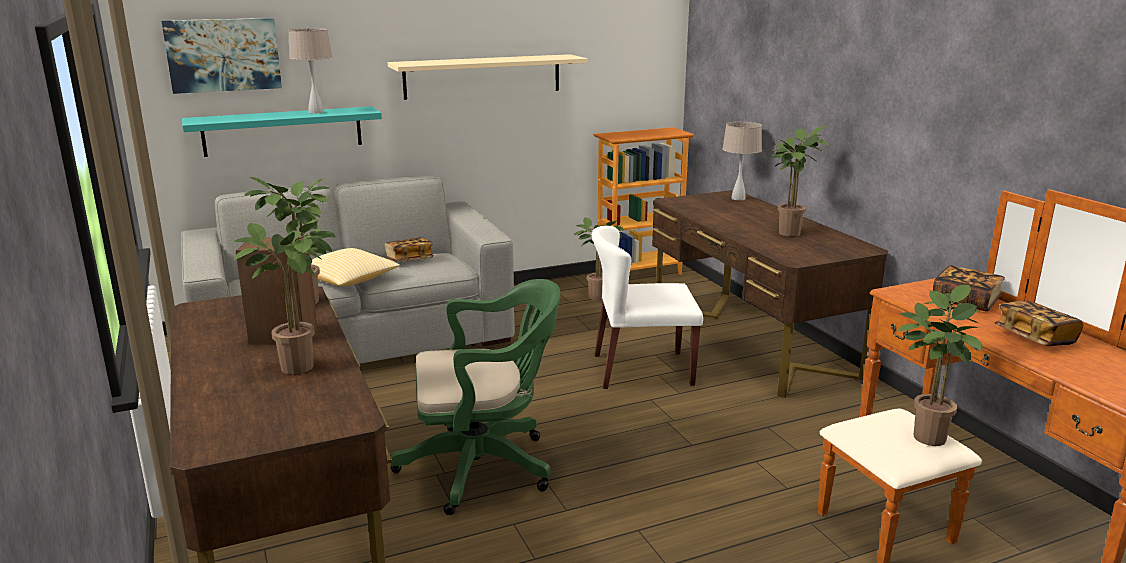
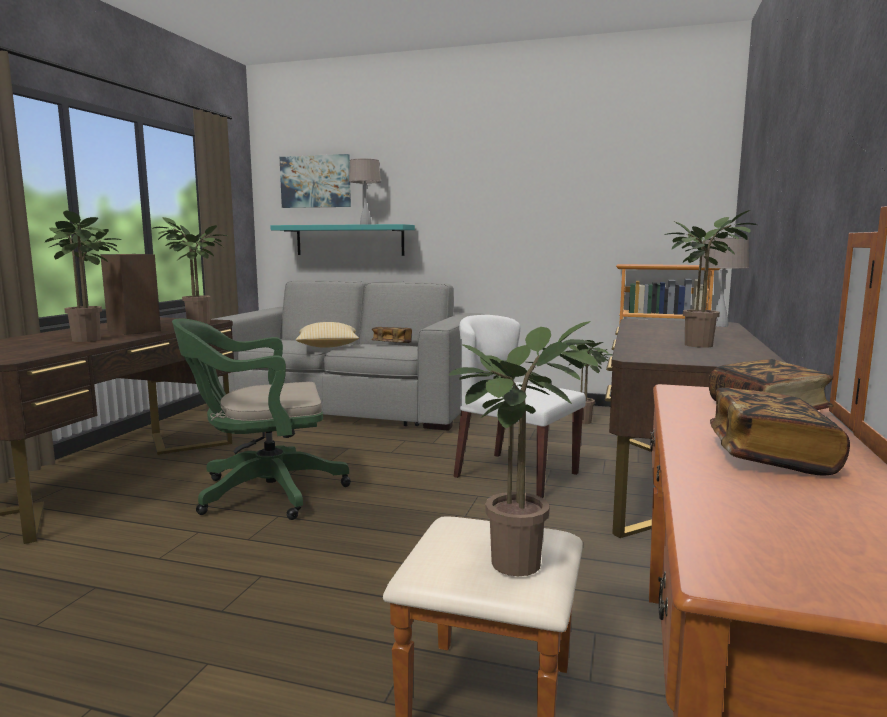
camera: 40 degrees right, 10 degrees down
(483, 76) = (509, 203): beige shelf -> none
(485, 467) = (262, 493): green office chair -> green office chair turned 135 degrees clockwise

